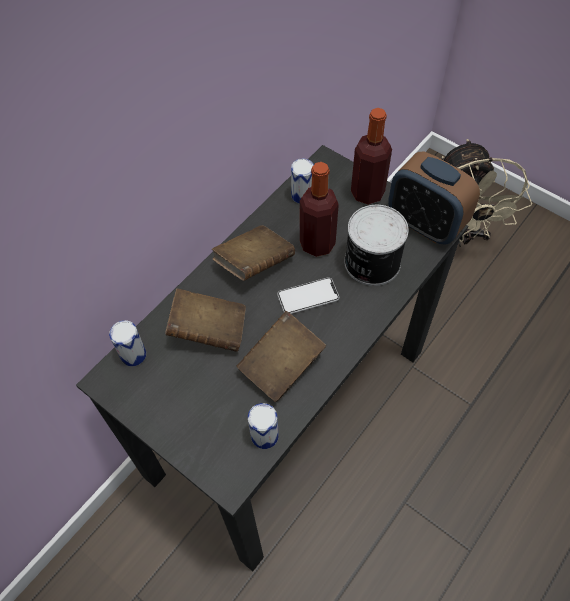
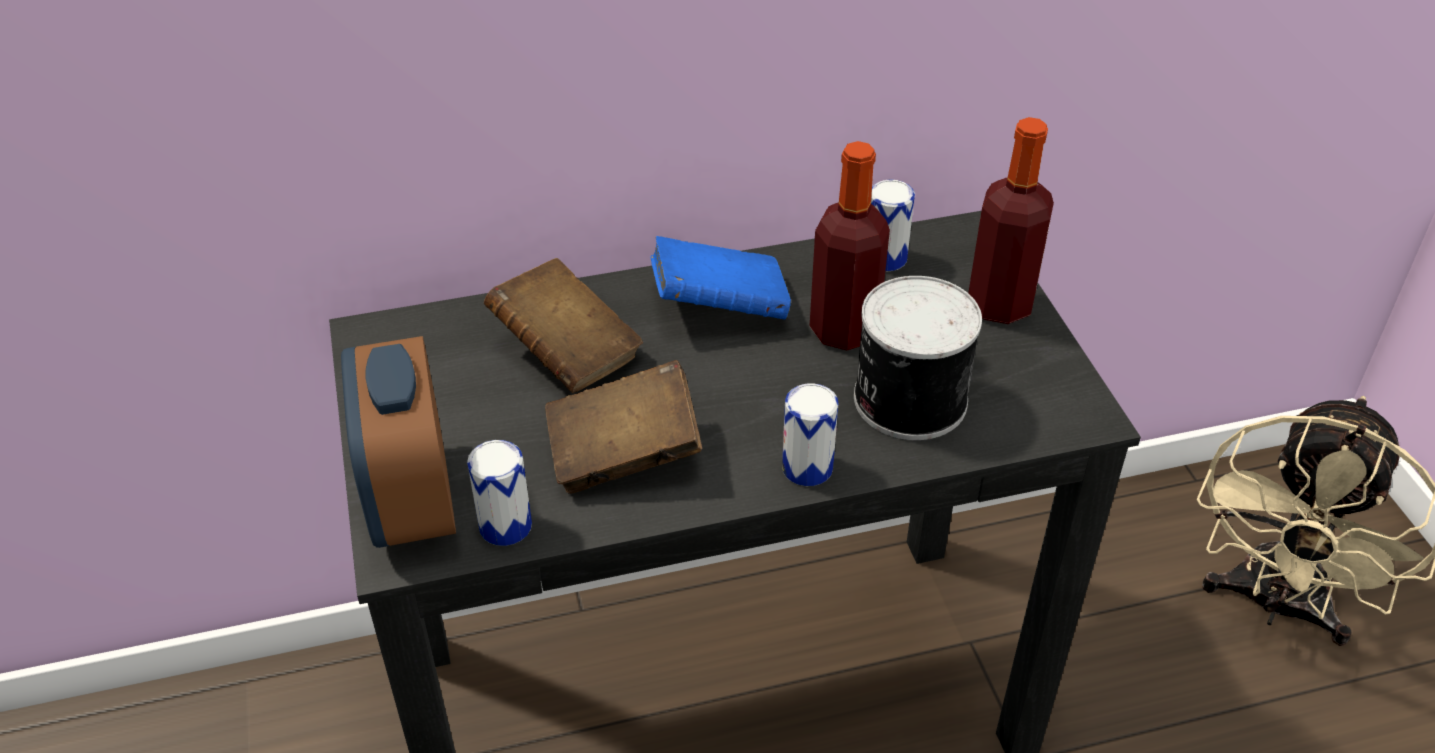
camera: 35 degrees right, 15 degrees down
(133, 355) = (435, 325): can -> can (807, 468)
(254, 263) = (719, 306): brown book -> blue book
(308, 296) = (757, 389): phone -> none
(425, 224) = (1060, 395): alarm clock -> alarm clock (412, 501)

